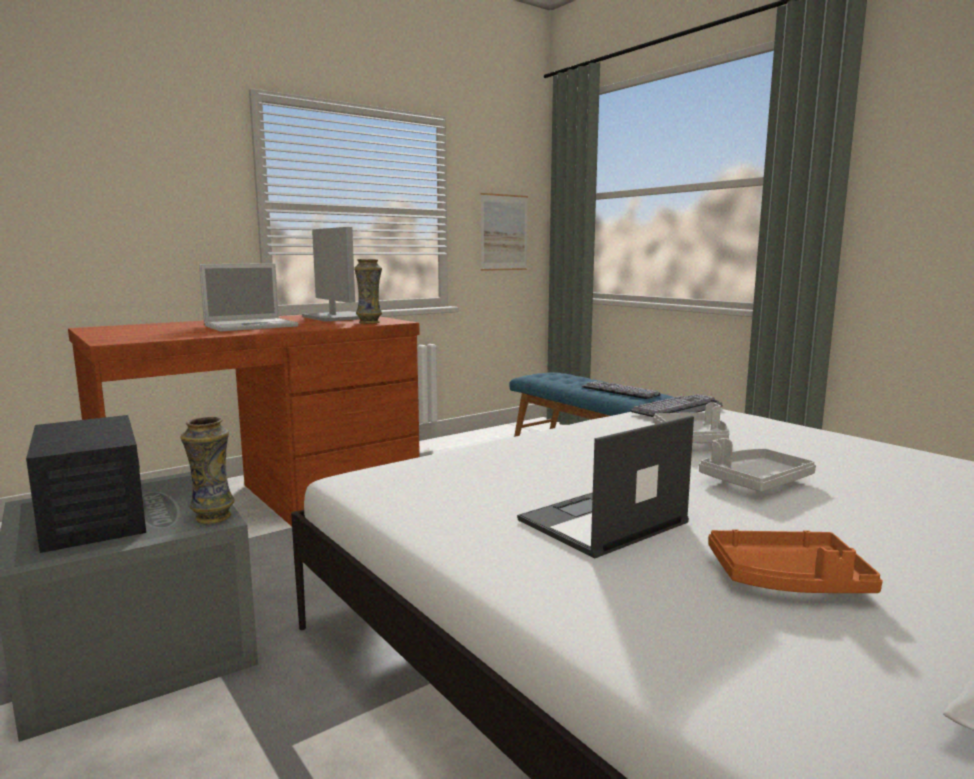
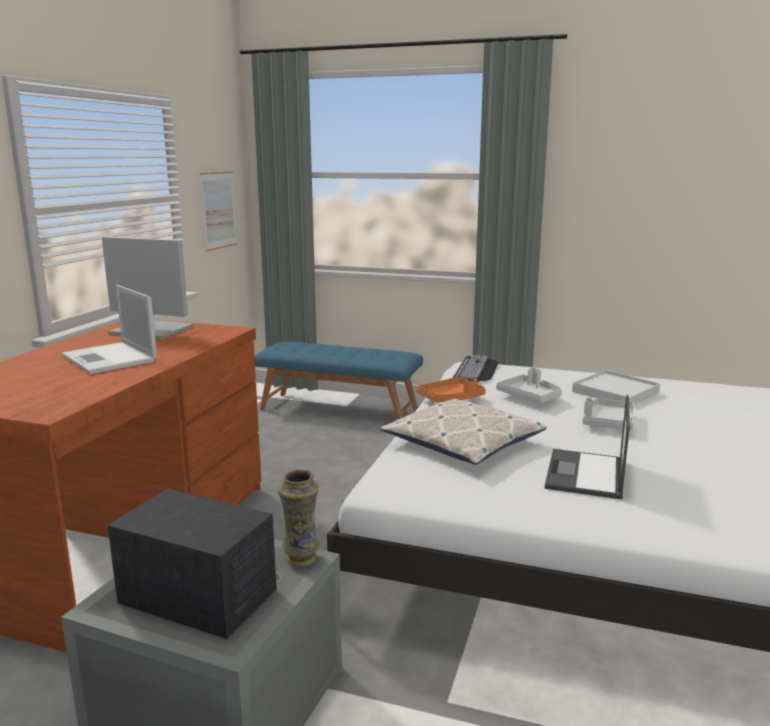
camera: 35 degrees left, 5 degrees up
(252, 326) = (110, 359): laptop -> laptop turned 120 degrees clockwise
(370, 322) = (213, 335): vase -> none
(522, 462) = (463, 443): none -> pillow
(623, 390) = (373, 353): keyboard -> none
(788, 580) = (710, 481): orange tray -> orange tray (451, 398)
(839, 456) = (615, 392): none -> white tray

